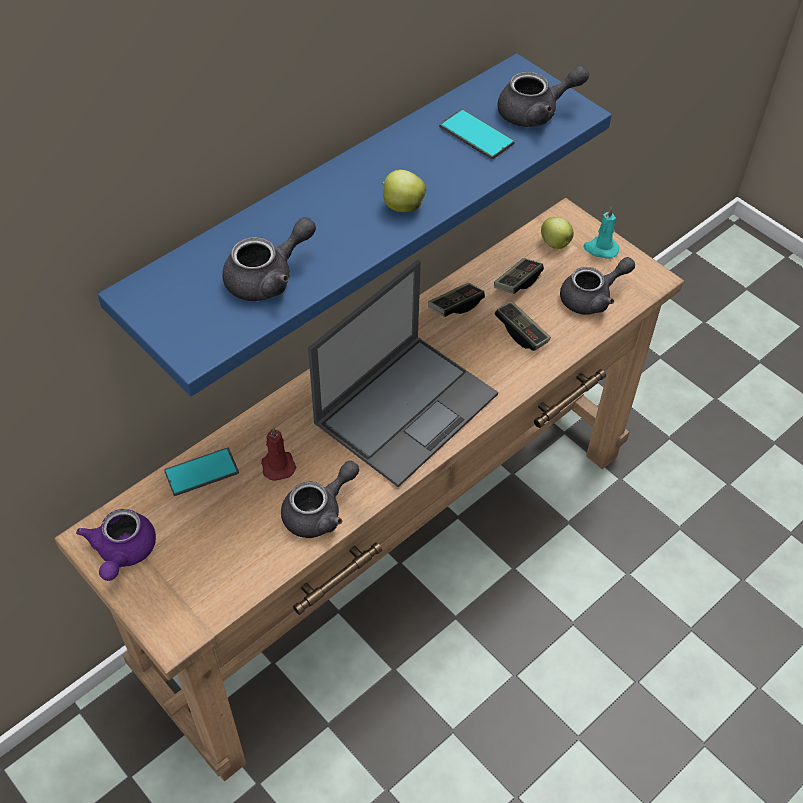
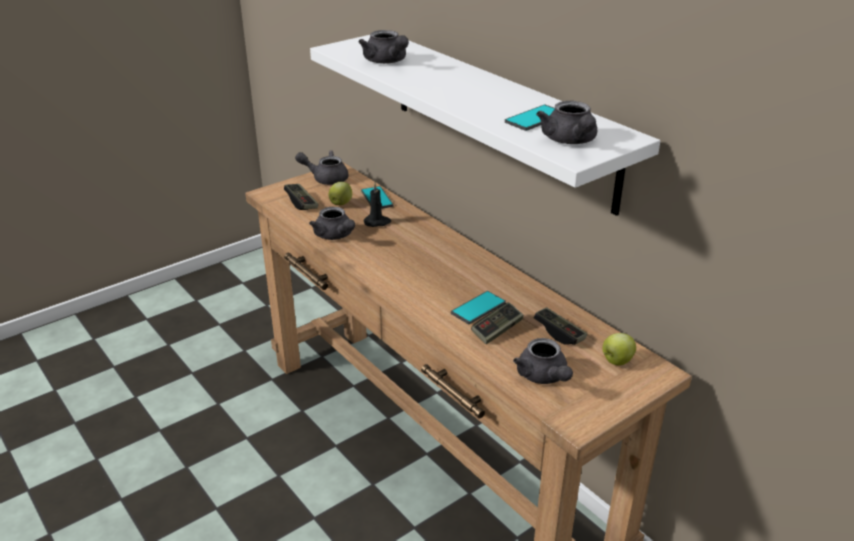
camera: 95 degrees right, 20 degrees down
(123, 553) = (325, 178): purple teapot -> grey teapot
(277, 464) = (377, 222): red candle -> black candle
(329, 204) = (499, 117): blue shelf -> white shelf
(402, 206) = (450, 94): apple -> apple (341, 203)
(407, 407) = (419, 271): laptop -> none
(455, 306) = (526, 298): game controller -> game controller (301, 203)
(481, 348) = (478, 308): none -> phone
(600, 249) = (616, 390): turquoise candle -> none

